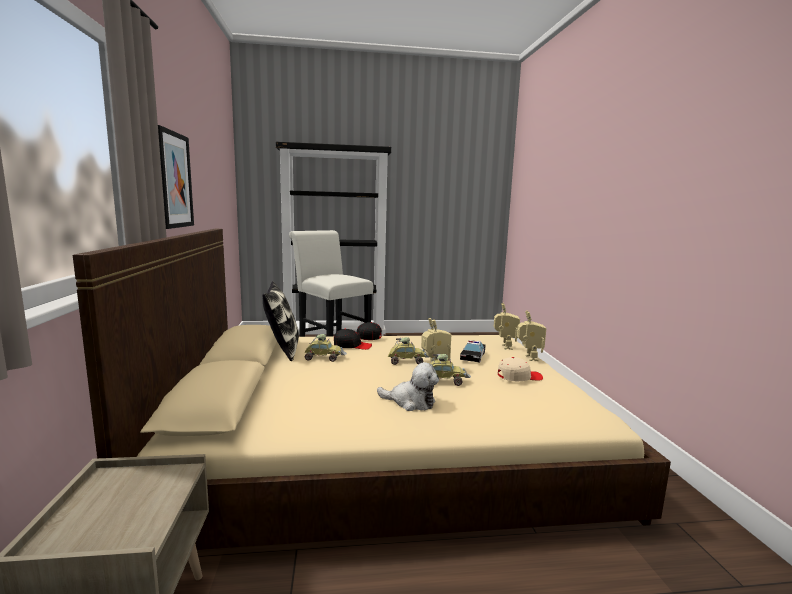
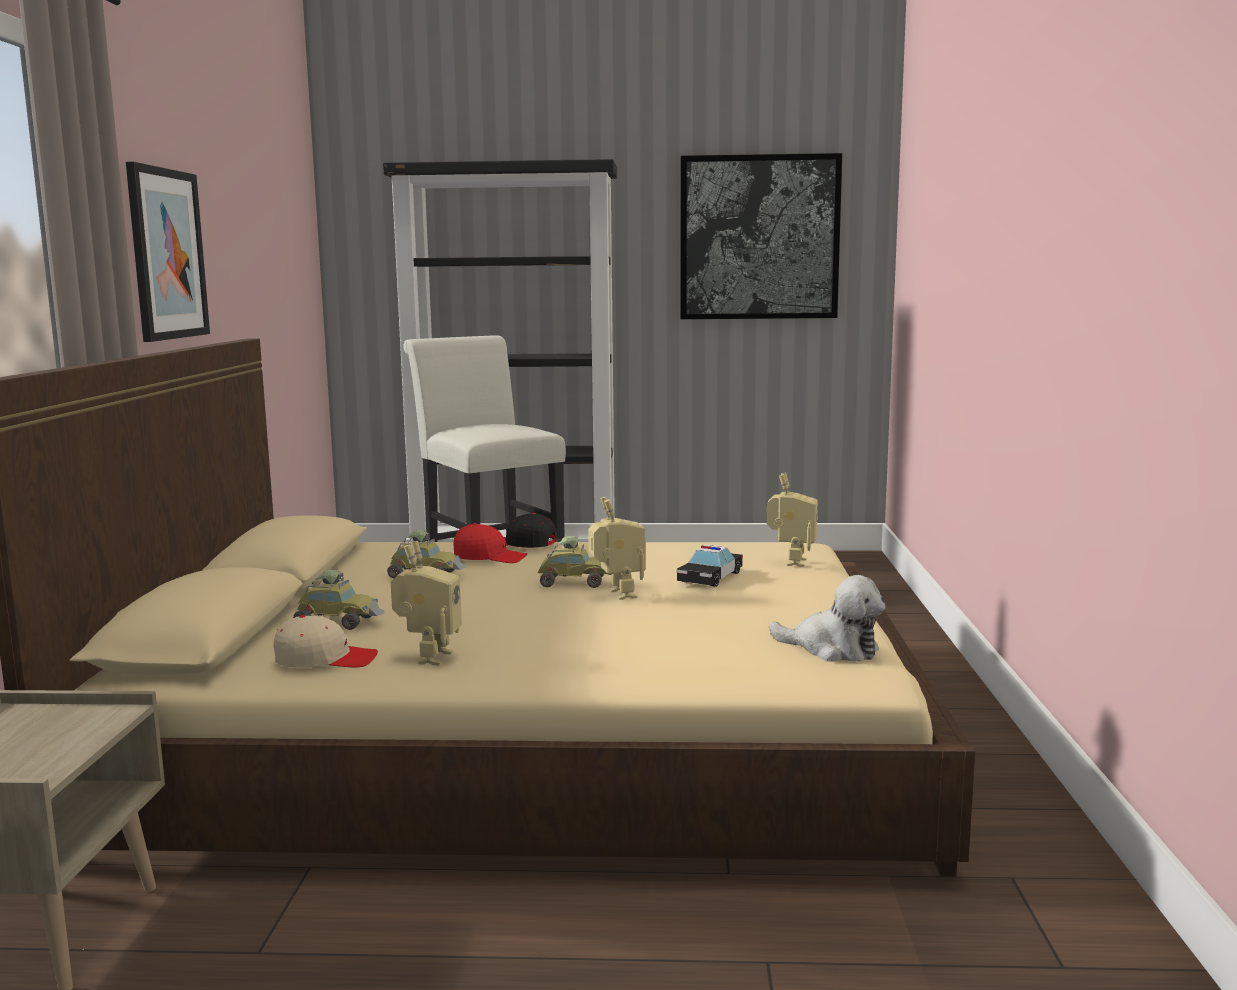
camera: 10 degrees right, 0 degrees up
(282, 350) = (358, 562): pillow -> none
(352, 346) = (489, 557): black cap -> red cap
(410, 402) = (532, 641): plush toy -> plush toy (832, 649)
(444, 380) = (618, 611): toy car -> toy car (338, 621)
(451, 188) = (759, 238): none -> picture
(519, 377) = (770, 610): beige cap -> beige cap (325, 659)
(528, 358) = (822, 581): toy robot -> toy robot (428, 657)

